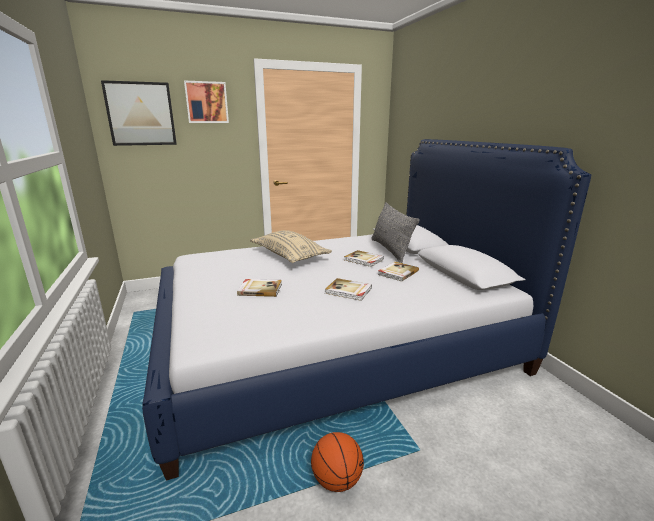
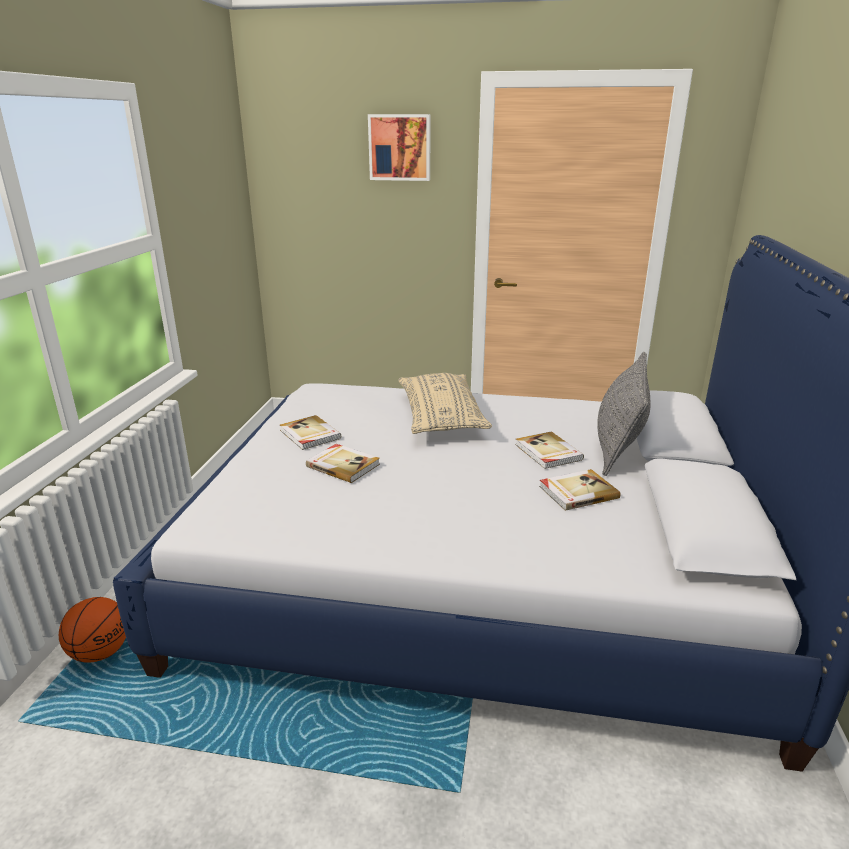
camera: 30 degrees right, 5 degrees up
(141, 114) = (308, 165): picture -> none
(336, 479) = (316, 771): basketball -> basketball (101, 652)
(348, 291) = (458, 503): book -> book (309, 435)

